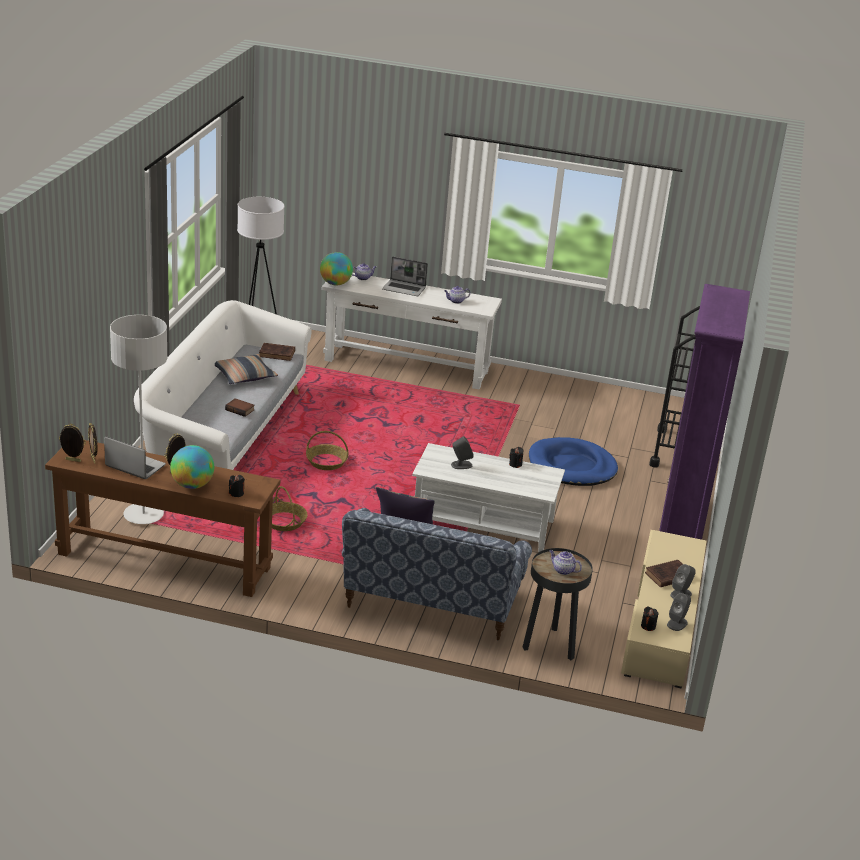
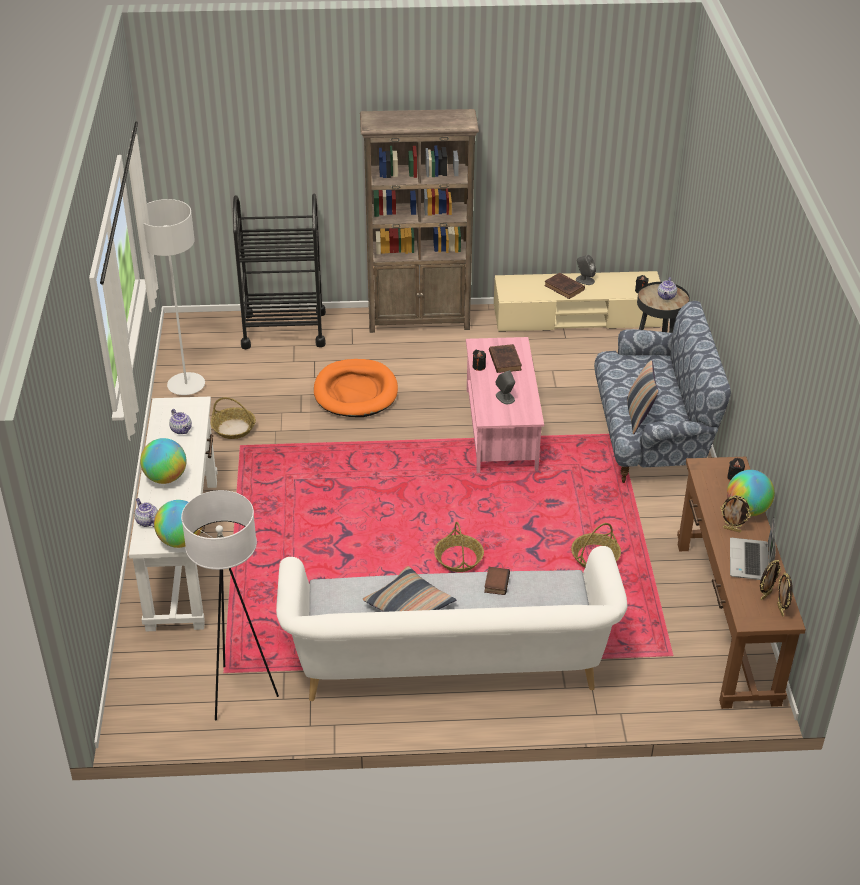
camera: 105 degrees left, 10 degrees up
(143, 515) = (663, 667): grey floor lamp -> grey floor lamp (186, 385)
(278, 354) = (330, 596): brown book -> brown book (504, 360)
(404, 289) = (165, 478): laptop -> globe
(483, 523) = (501, 429): white coffee table -> pink coffee table
(543, 406) = (234, 428): none -> basket
(572, 466) = (355, 392): blue dog bed -> orange dog bed
(677, 623) = (625, 278): grey speaker -> none
(682, 524) = (419, 320): purple bookcase -> brown bookcase

